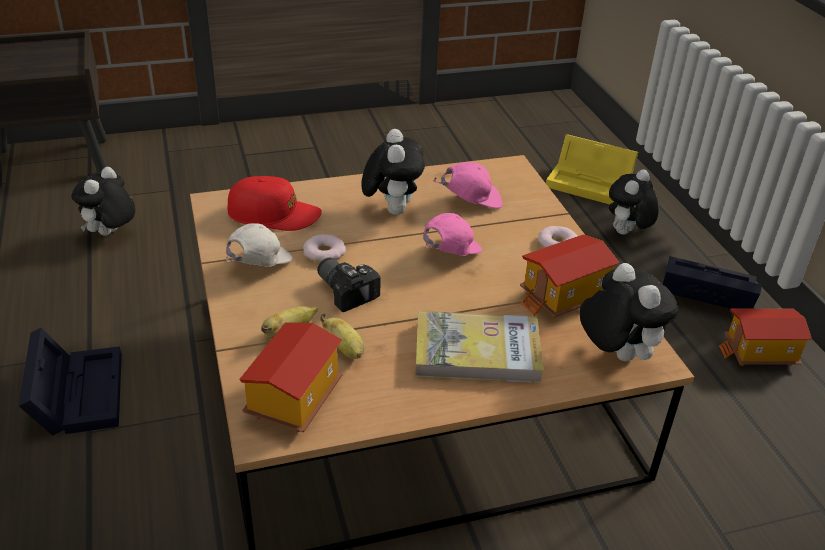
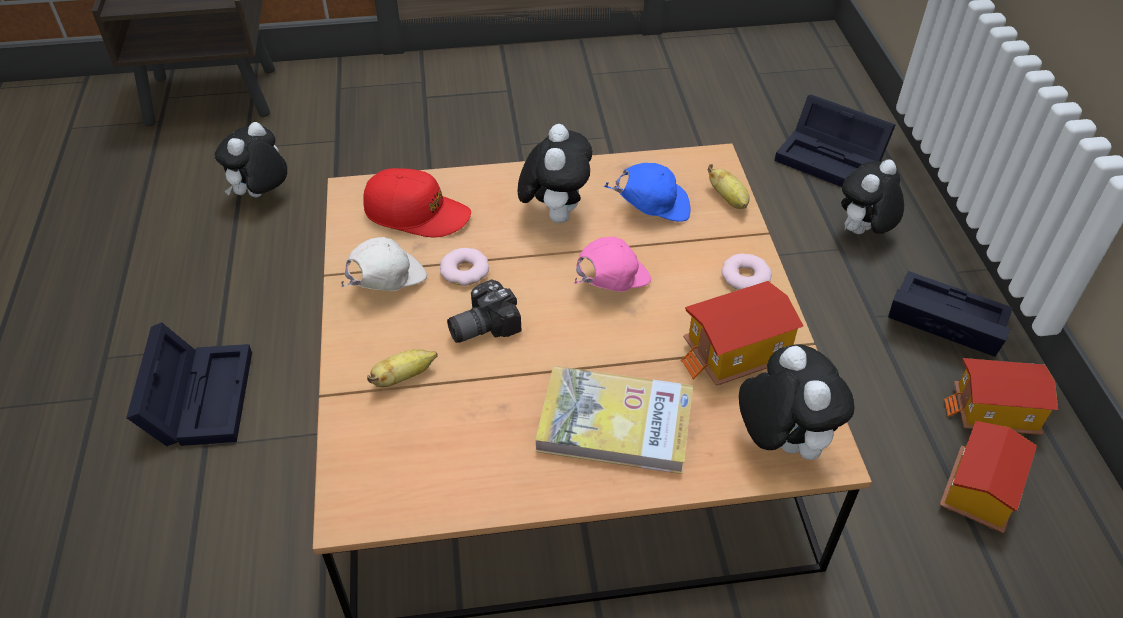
camera: 10 degrees right, 10 degrees up
(293, 399) = (392, 468): toy house -> toy house (977, 492)
(345, 349) = (463, 406): banana -> banana (729, 199)
(347, 290) = (481, 325): camera -> camera turned 90 degrees counterclockwise
(470, 201) = (652, 208): pink cap -> blue cap
(591, 183) = (833, 159): yellow storage box -> black storage box

